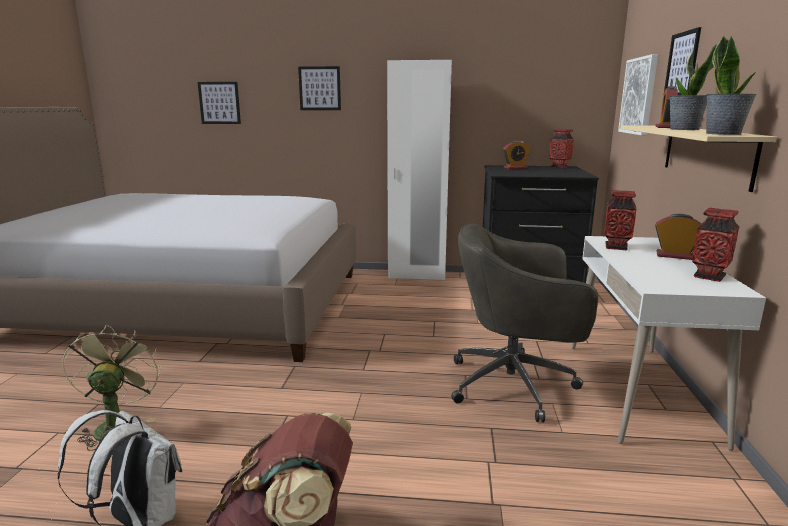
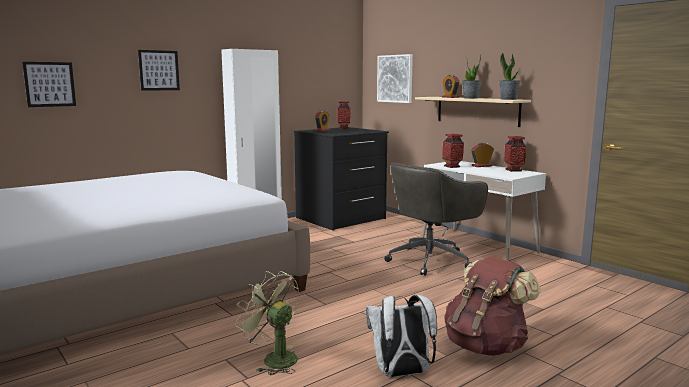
camera: 45 degrees left, 5 degrees down
(682, 64) = (441, 62): picture -> none

